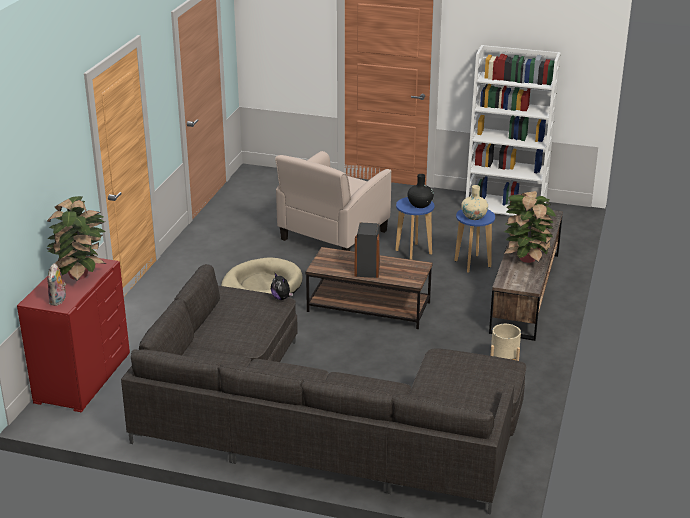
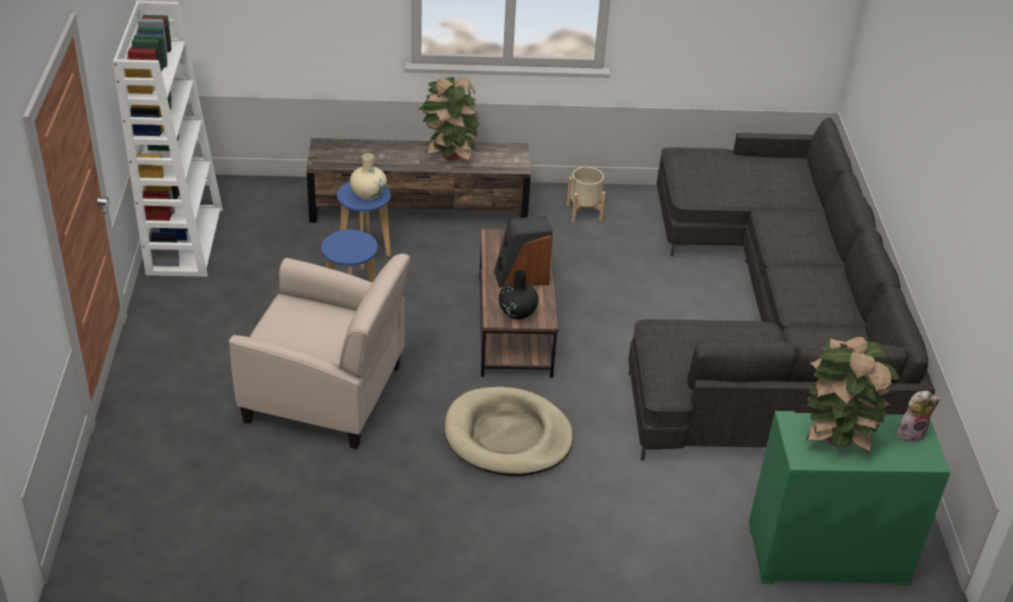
camera: 110 degrees left, 10 degrees up
(82, 378) = (827, 555): red dresser -> green dresser
(281, 298) = (648, 327): plush toy -> none
(420, 205) = (349, 241): black vase -> black vase (517, 312)

